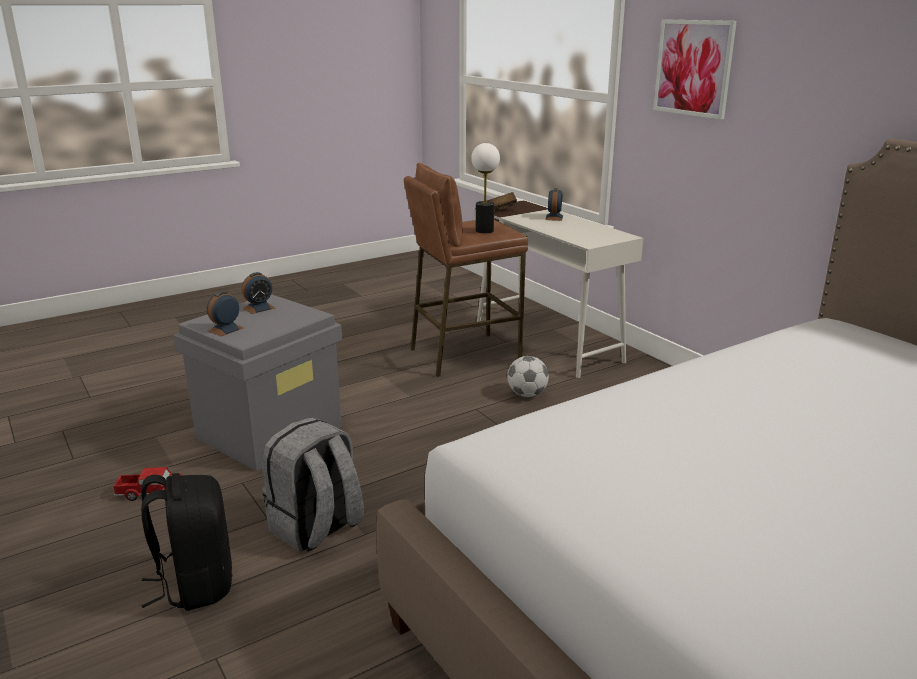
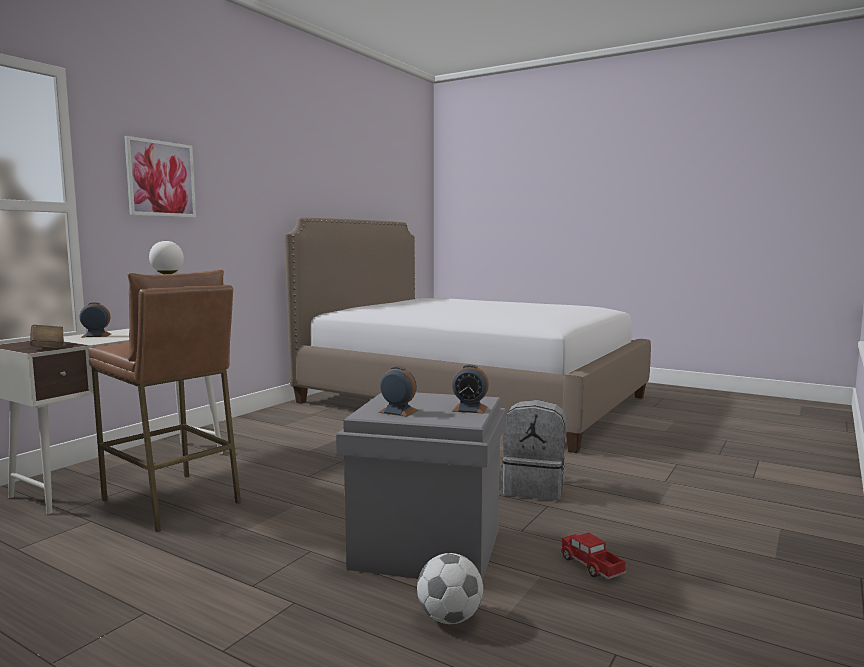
camera: 115 degrees left, 15 degrees down
(195, 584) = (637, 505): black backpack -> none
(527, 394) = (268, 464): football -> football (450, 618)

